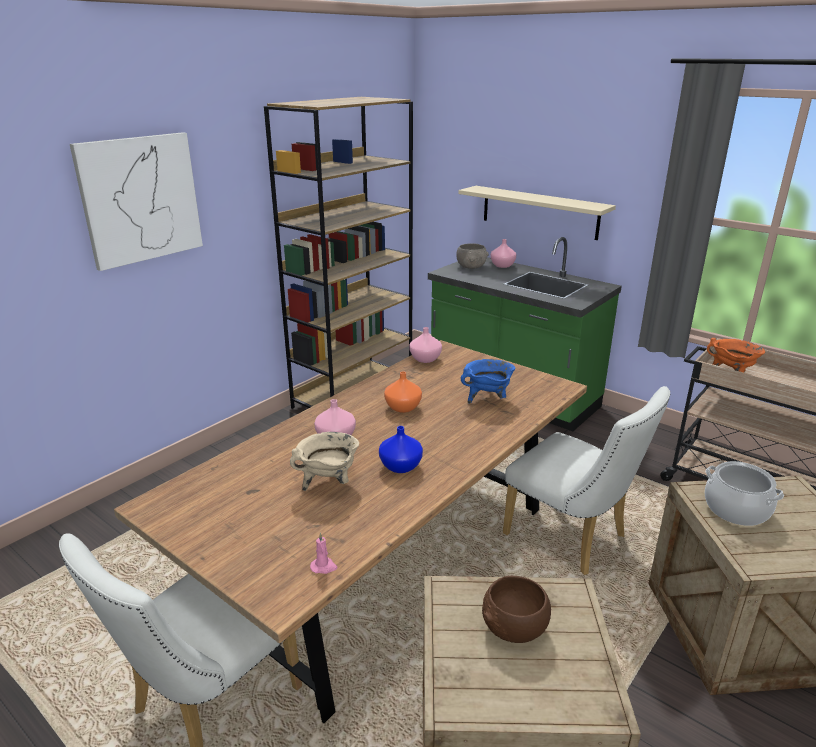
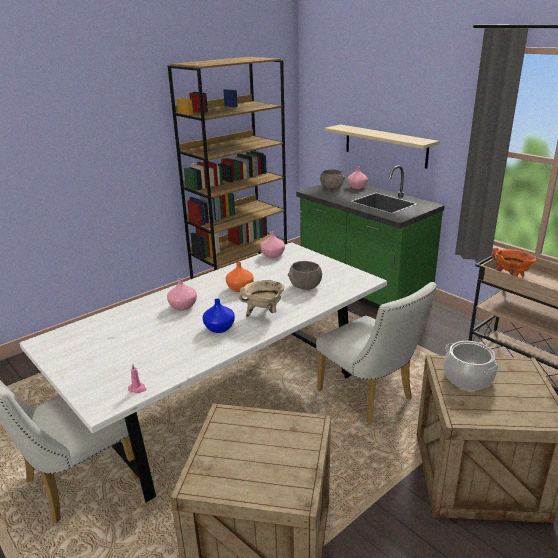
camera: 10 degrees right, 0 degrees up
(140, 199) = (72, 133): picture -> none
(328, 483) = (165, 336): beige cooking pot -> beige cooking pot (264, 313)
(389, 560) = (227, 401): brown dining table -> white dining table
(487, 399) = (305, 286): blue cooking pot -> grey bowl
(514, 628) = (259, 442): brown bowl -> none

